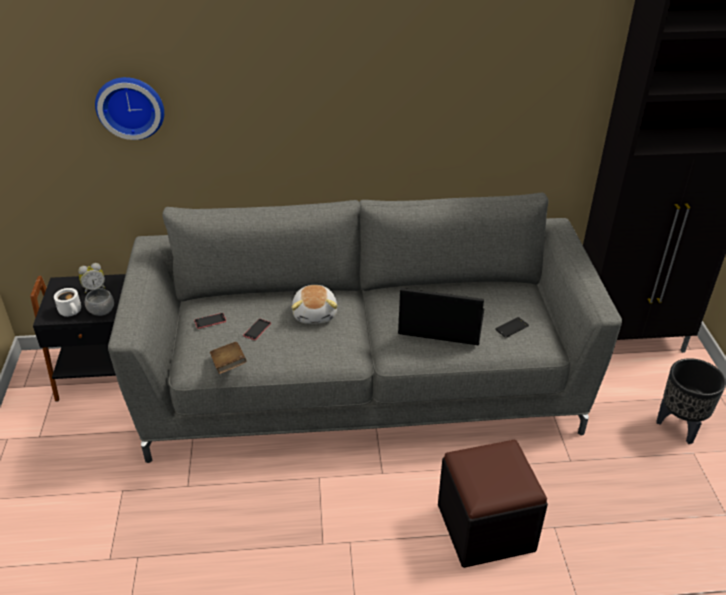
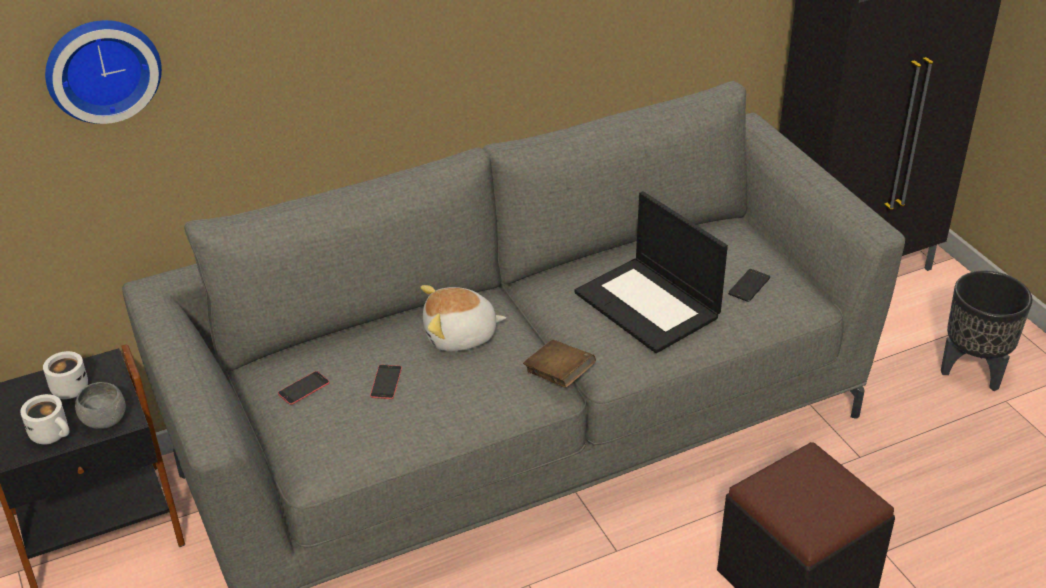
camera: 20 degrees left, 0 degrees up
(94, 288) = (68, 387): alarm clock -> white mug
(229, 365) = (375, 447): brown book -> brown book (559, 376)
(315, 314) = (460, 336): plush toy -> plush toy turned 105 degrees clockwise
(440, 323) = (649, 305): laptop -> laptop turned 120 degrees counterclockwise

